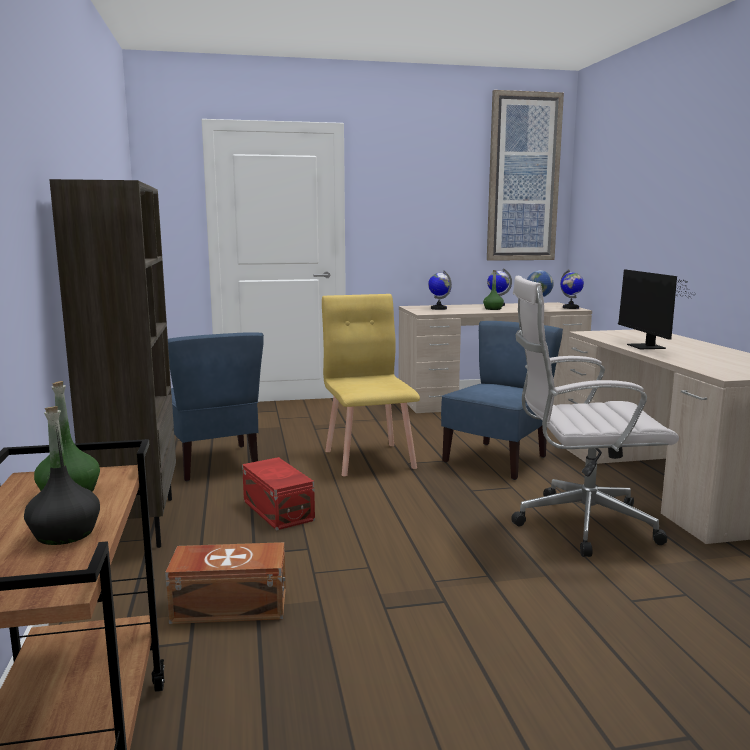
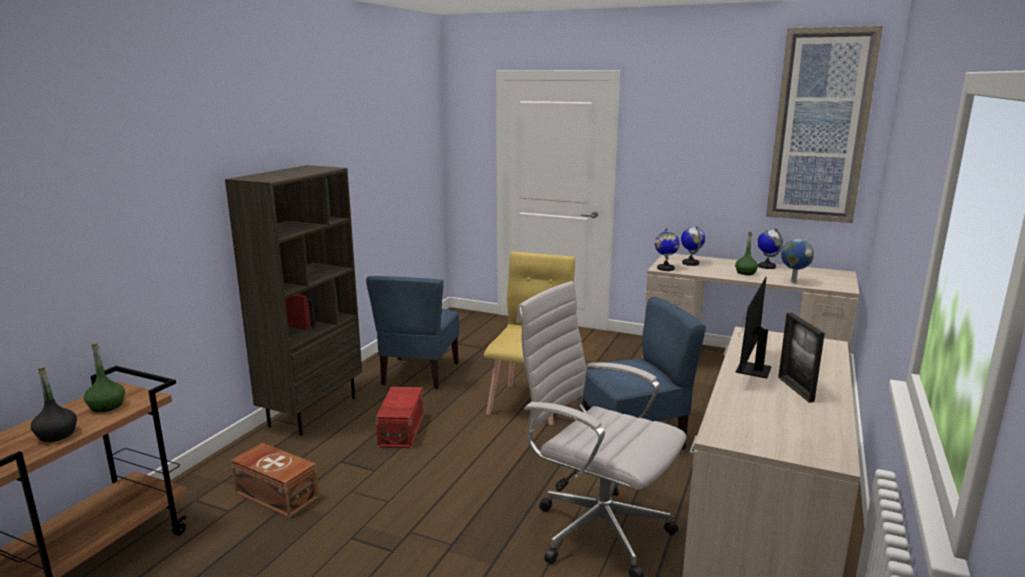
camera: 35 degrees right, 5 degrees up
(570, 308) = (842, 285): globe -> globe (665, 268)
(695, 350) = (795, 389): none -> picture frame

